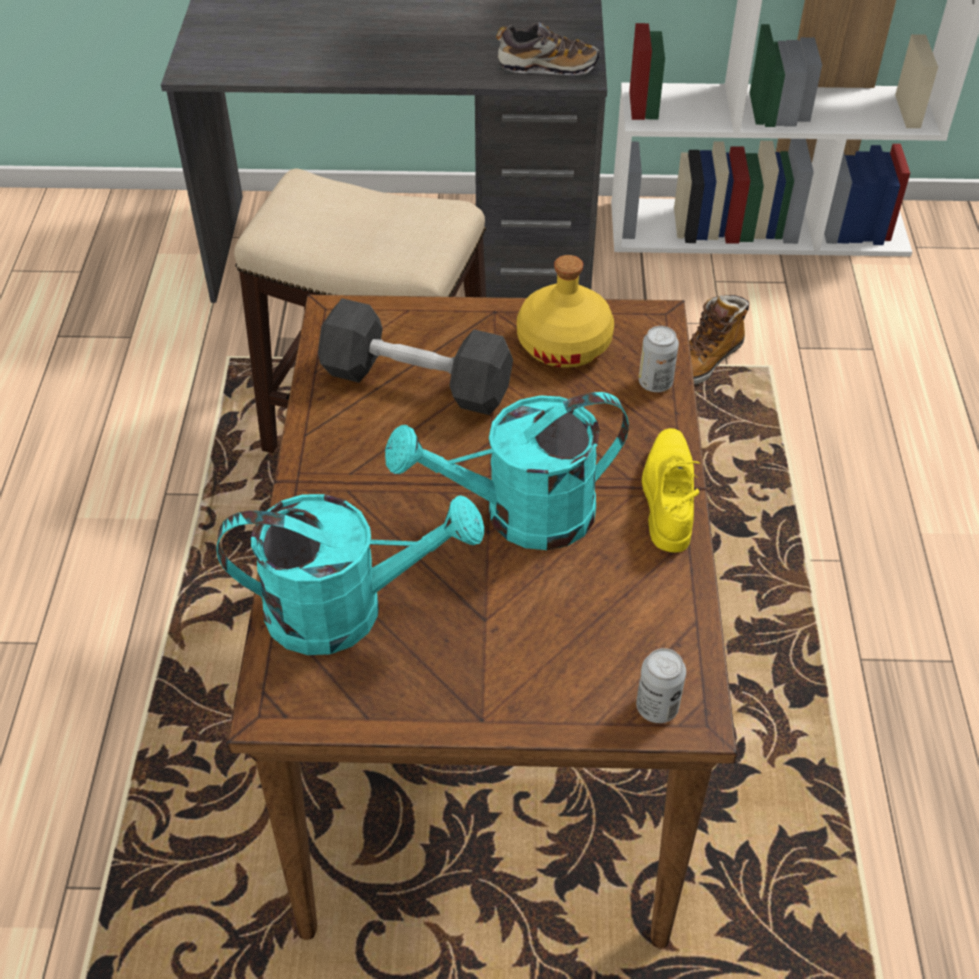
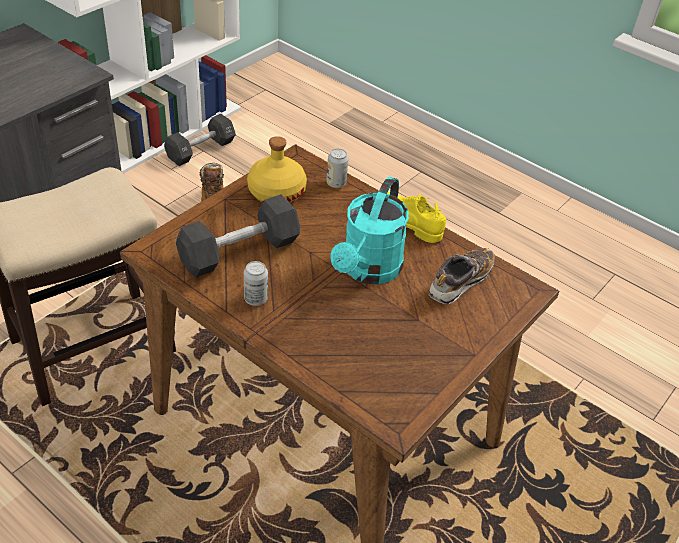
camera: 55 degrees left, 5 degrees down
(346, 608) = (362, 362): turquoise watering can -> none
(547, 67) = (64, 78): shoe -> shoe (460, 282)
(657, 707) = (517, 297): can -> can (255, 299)
(783, 280) = (201, 150): none -> black dumbbell

